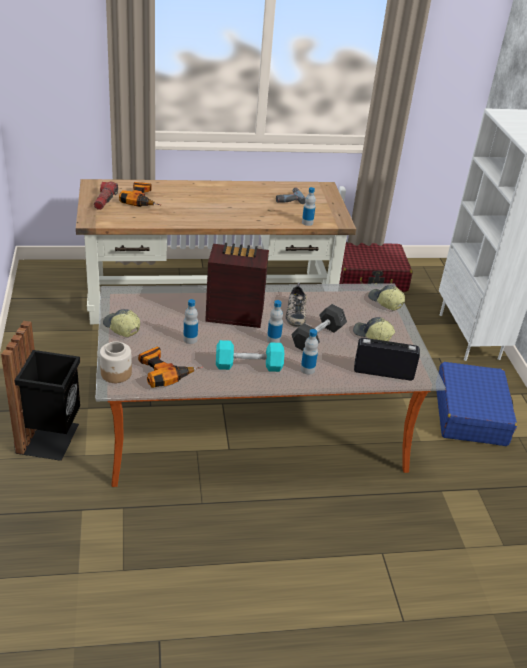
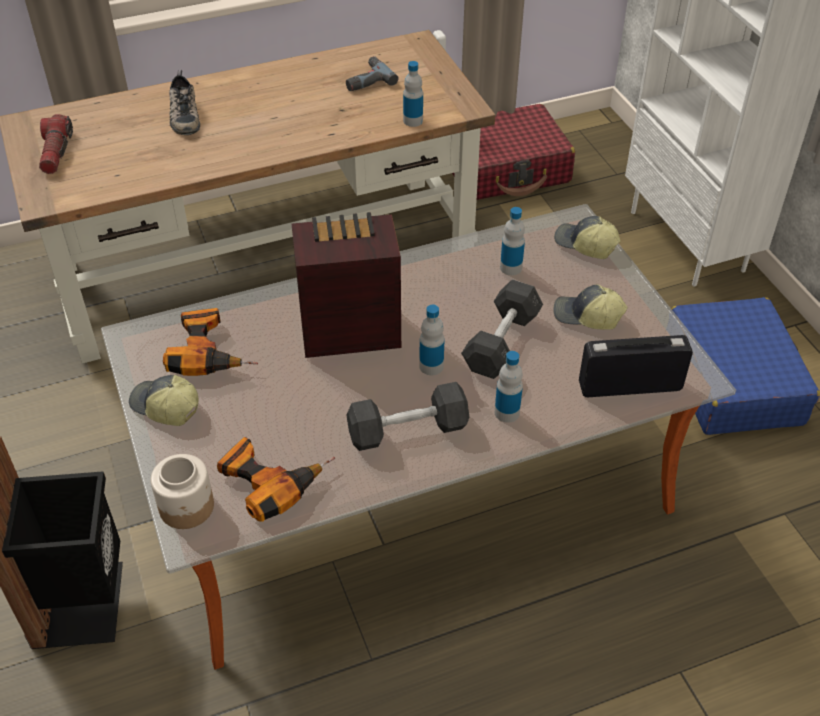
camera: 10 degrees left, 10 degrees up
(142, 200) = (120, 136): power drill -> power drill (210, 351)
(190, 339) = (291, 401): bottle -> bottle (511, 267)
(249, 365) = (407, 430): turquoise dumbbell -> grey dumbbell
(295, 312) = (447, 301): shoe -> shoe (183, 115)

